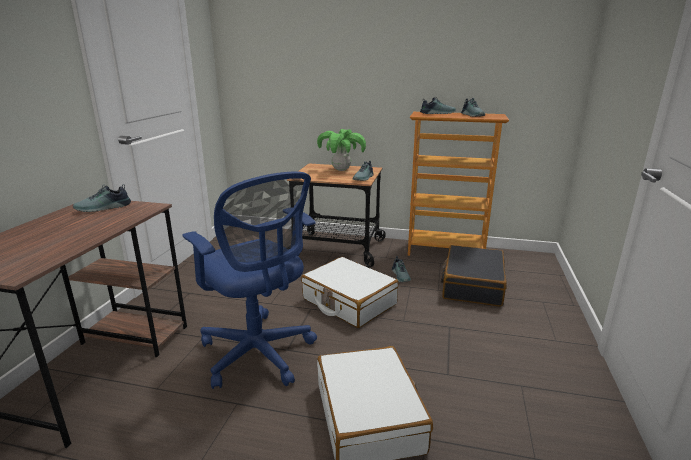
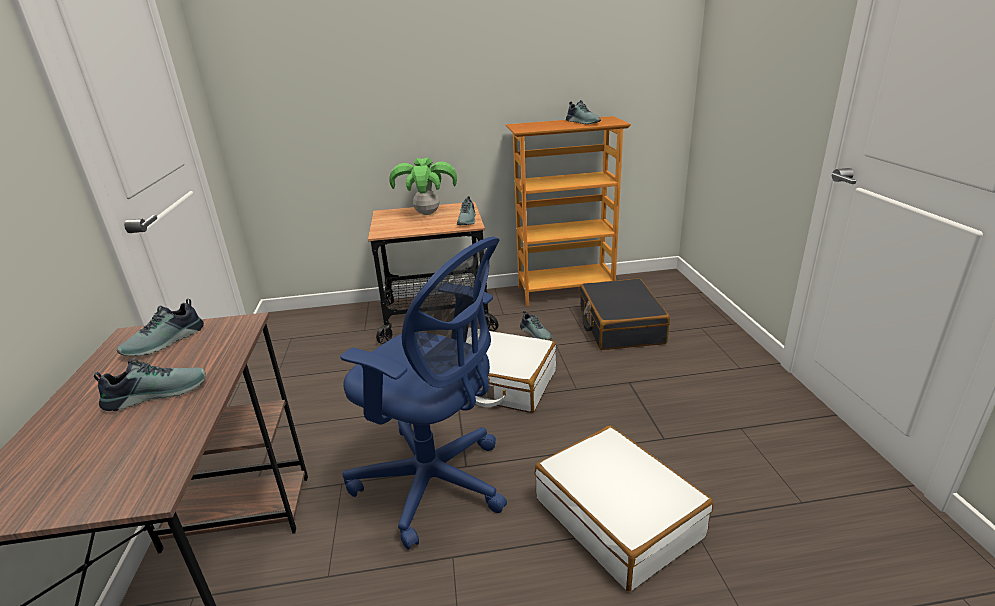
camera: 20 degrees left, 5 degrees up
(437, 113) = (538, 124): shoe -> shoe (157, 393)

